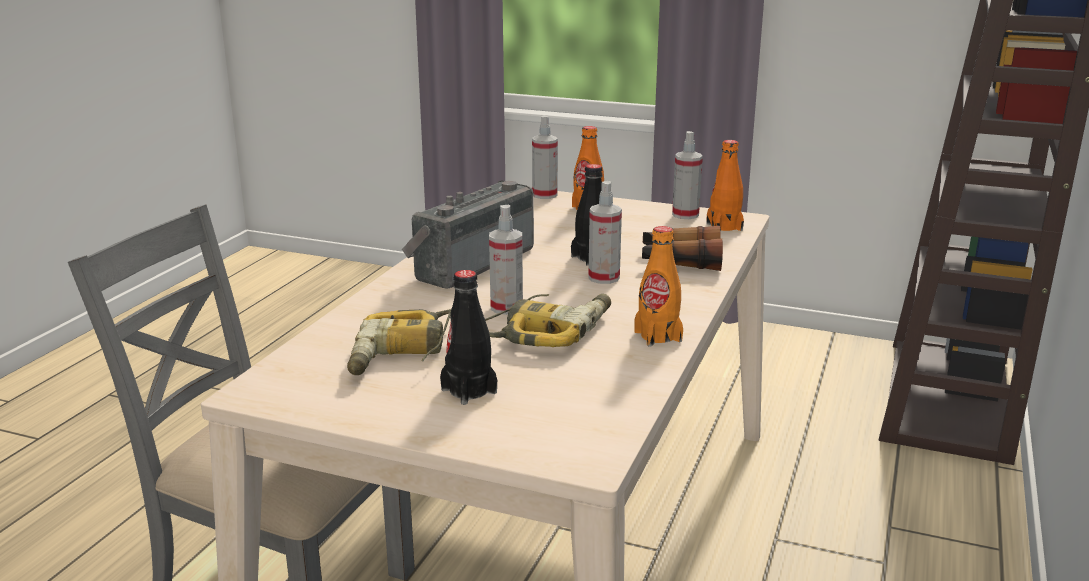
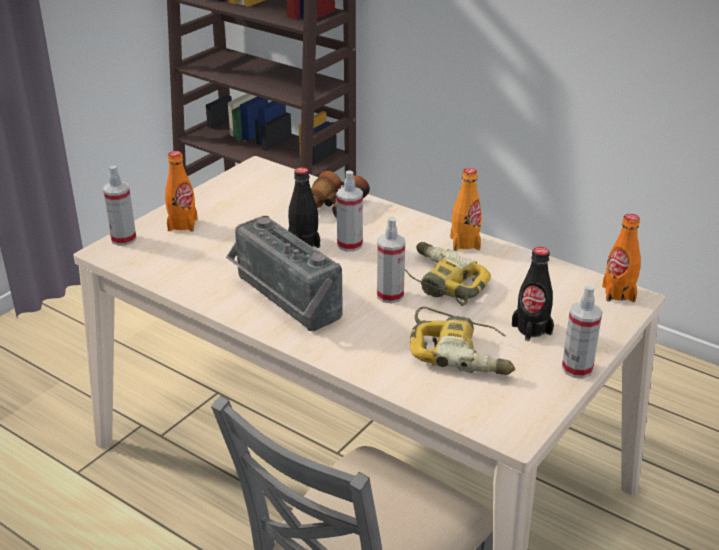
camera: 75 degrees left, 10 degrees up
(685, 215) = (231, 186): spray bottle -> spray bottle (577, 368)
(724, 227) = (270, 177): orange bottle -> orange bottle (618, 293)

